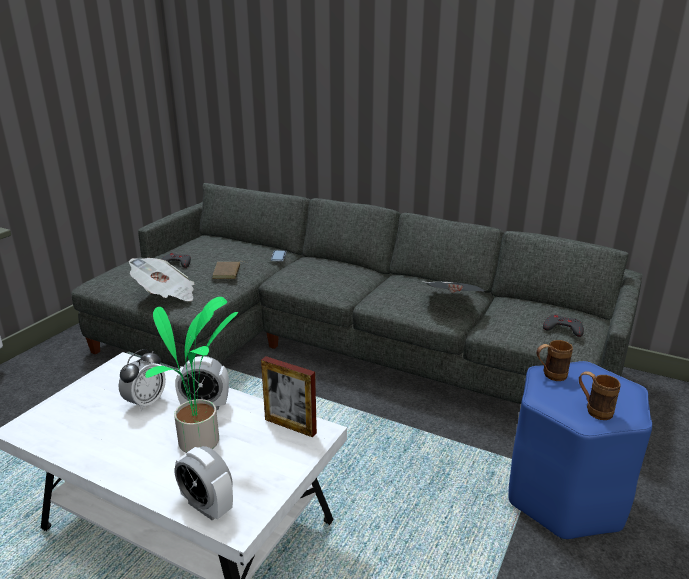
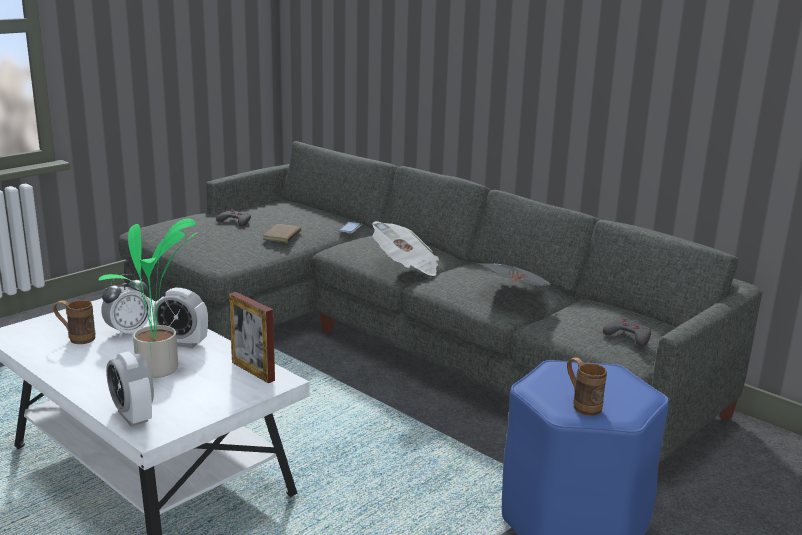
camera: 15 degrees right, 5 degrees down
(166, 294) = (206, 248): newspaper -> newspaper (406, 267)
(549, 375) = (560, 369): brown mug -> brown mug (76, 338)

